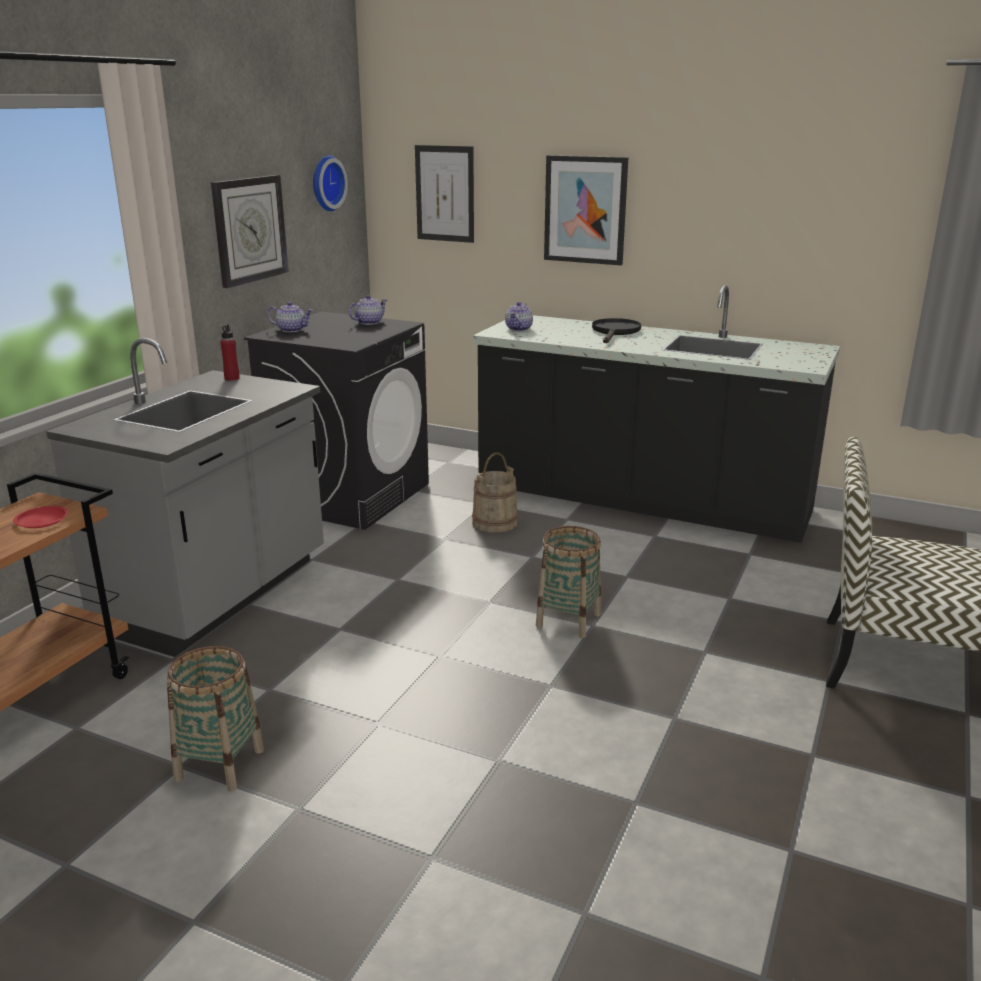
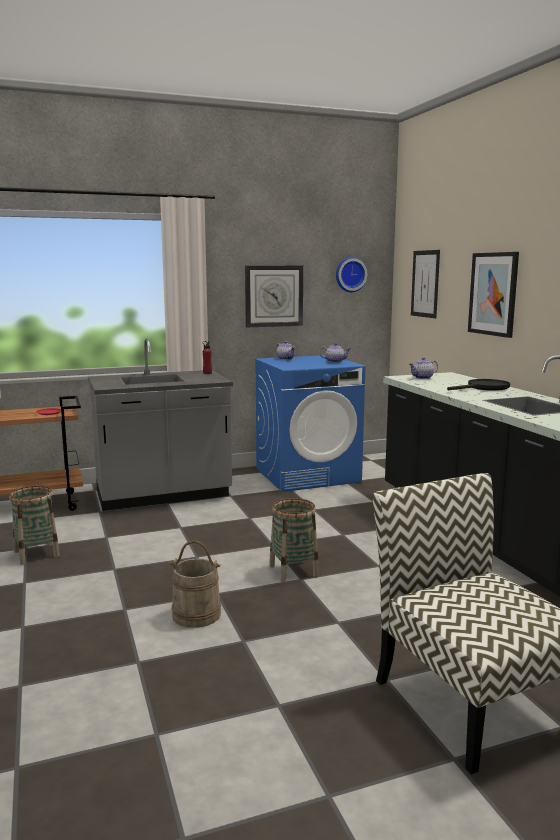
camera: 45 degrees right, 10 degrees down
(349, 495) = (307, 475): black washing machine -> blue washing machine
(494, 522) = (358, 511): beige bucket -> beige bucket (196, 614)

